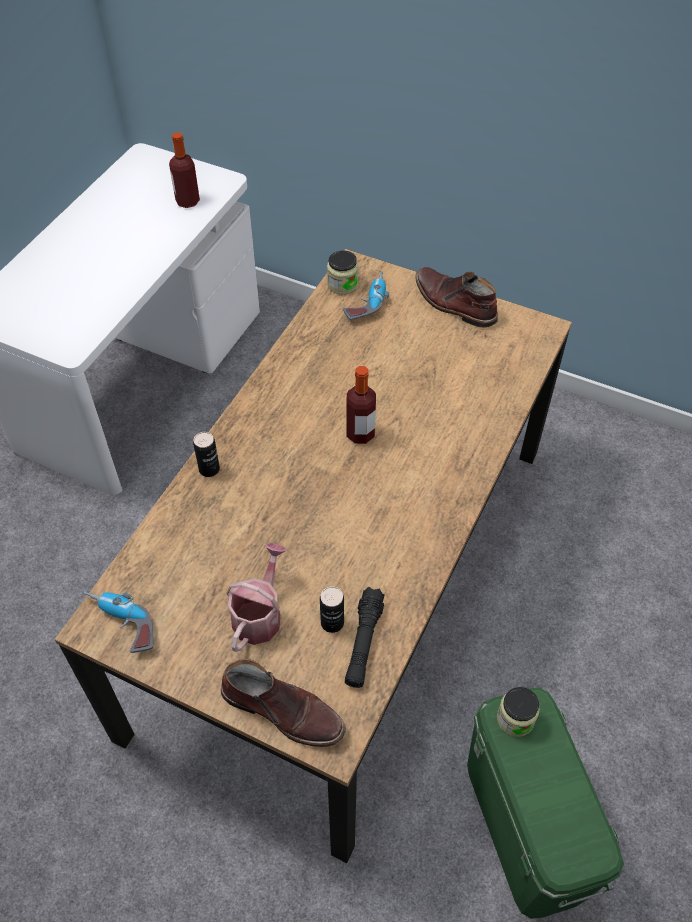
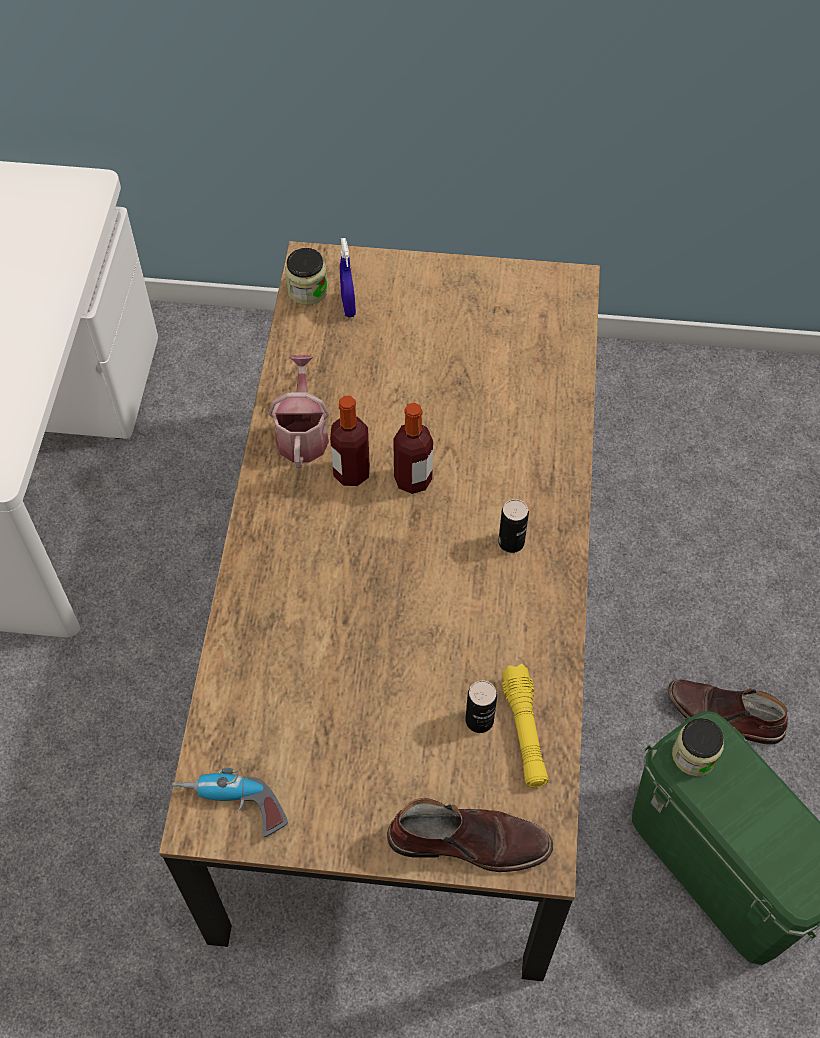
camera: 20 degrees left, 5 degrees up
(187, 201) = (54, 227): bottle -> bottle (351, 473)
(209, 469) = (250, 580): can -> can (511, 542)
(259, 615) = (392, 739): watering can -> watering can (302, 434)
(363, 642) = (524, 731): black flashlight -> yellow flashlight
(367, 302) = (348, 306): power drill -> blue spray bottle
(453, 304) = (453, 279): brown boot -> brown boot (723, 716)

